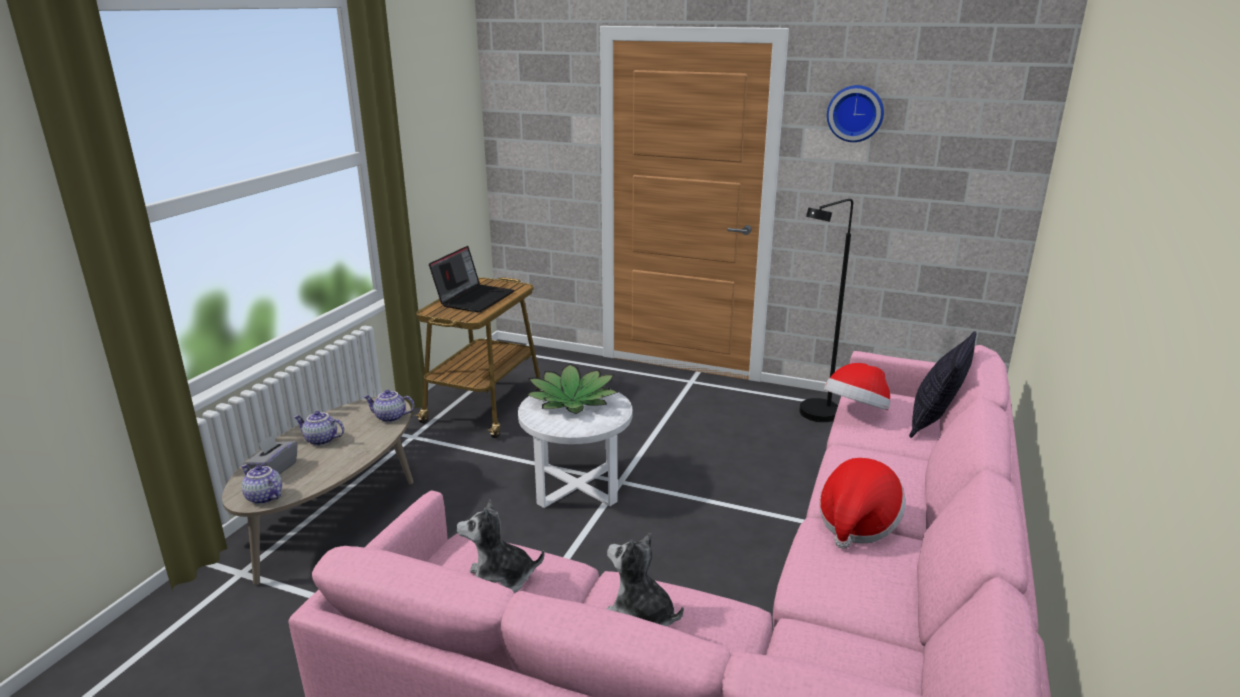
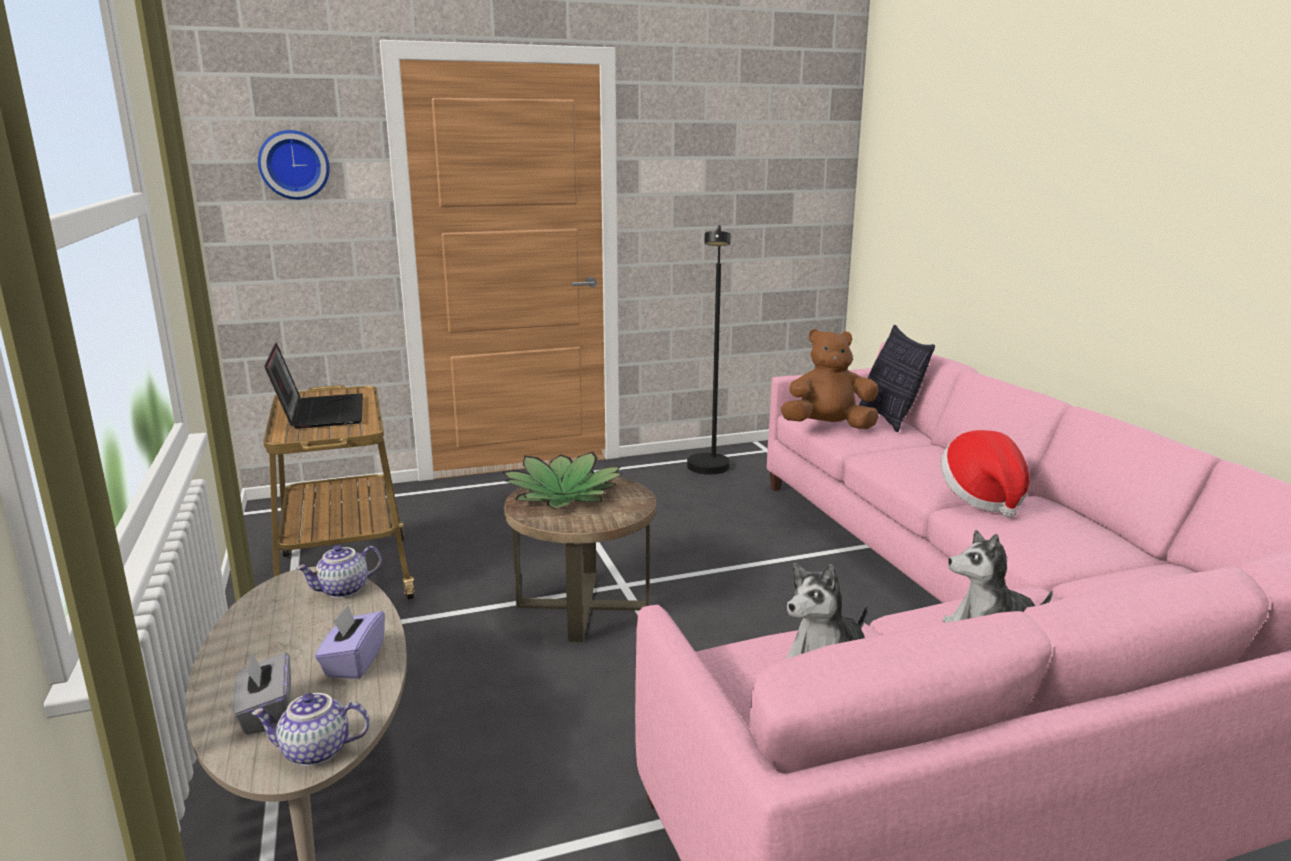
camera: 40 degrees left, 5 degrees down
(320, 440) = (279, 652): teapot -> none
(337, 460) = (353, 662): none -> purple tissue box
(577, 484) = (583, 605): white side table -> brown side table
(855, 113) = (690, 140): wall clock -> wall clock (294, 165)
(856, 411) = (828, 427): hat -> brown plush toy

